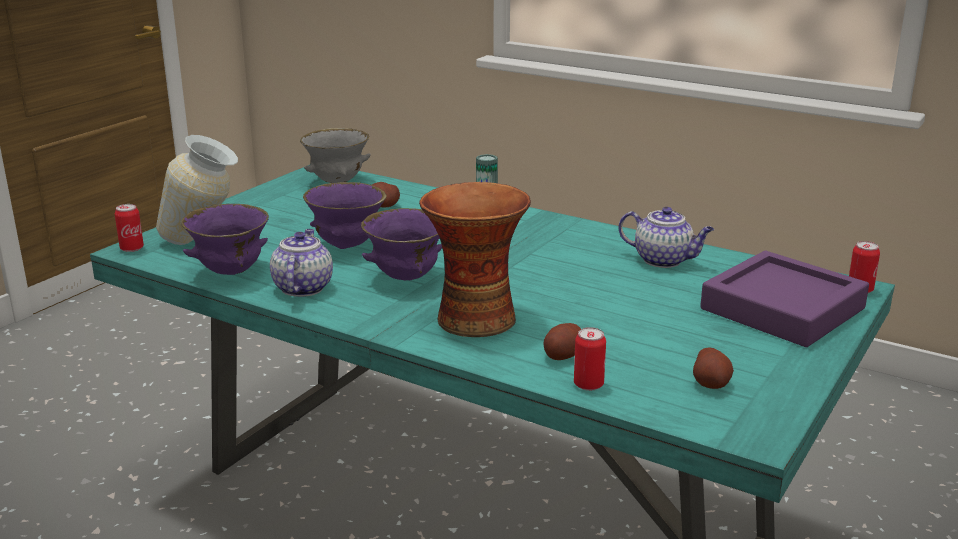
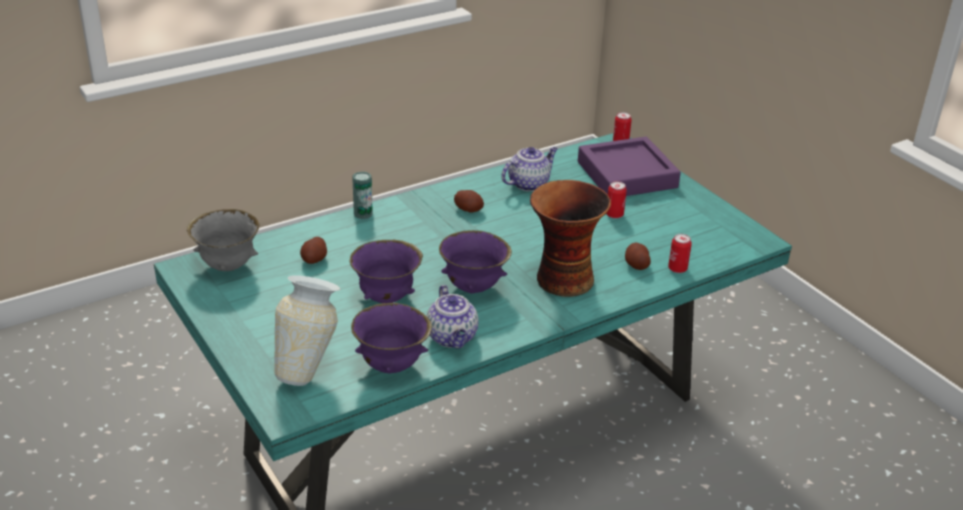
camera: 65 degrees left, 10 degrees up
(132, 248) = (284, 412): can -> can (614, 215)
(302, 287) = (452, 338): teapot -> teapot turned 135 degrees counterclockwise
(711, 383) = (699, 231): potato -> potato (468, 209)

